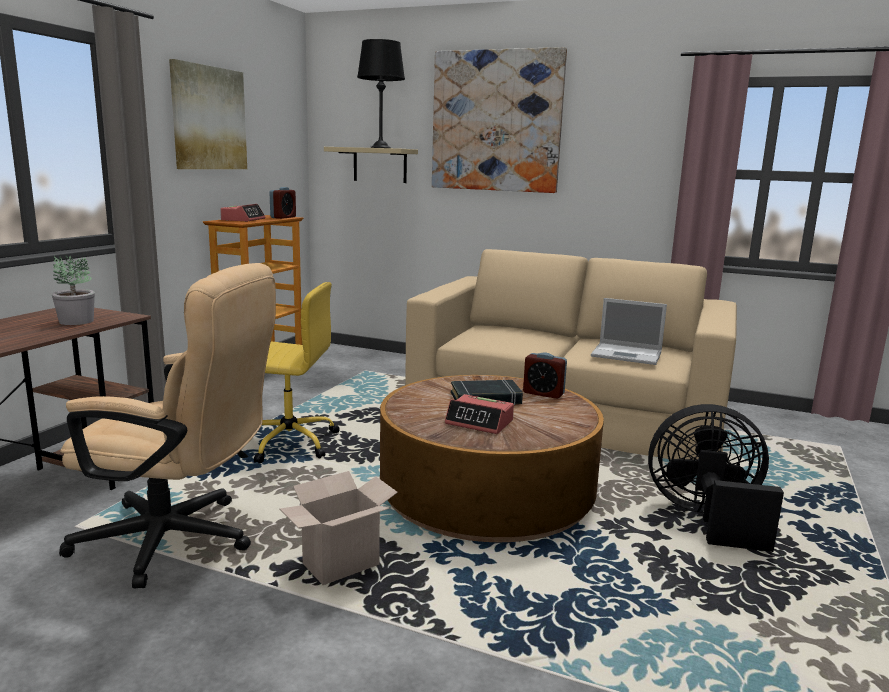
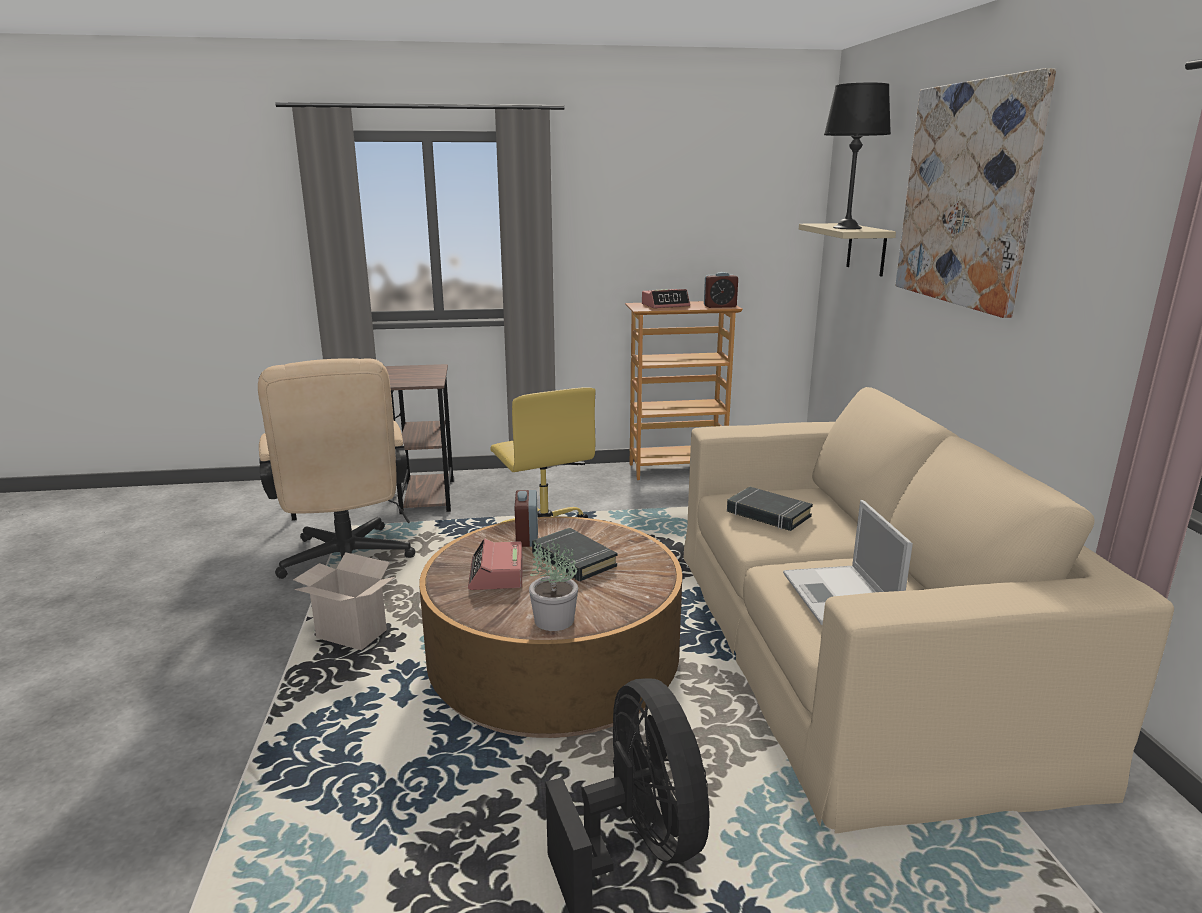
camera: 60 degrees right, 5 degrees up
(76, 321) = (399, 378): potted plant -> potted plant (553, 620)
(208, 118) = (650, 197): picture -> none
(506, 340) = (768, 514): none -> black book
(543, 393) = (633, 585): alarm clock -> alarm clock (527, 538)

